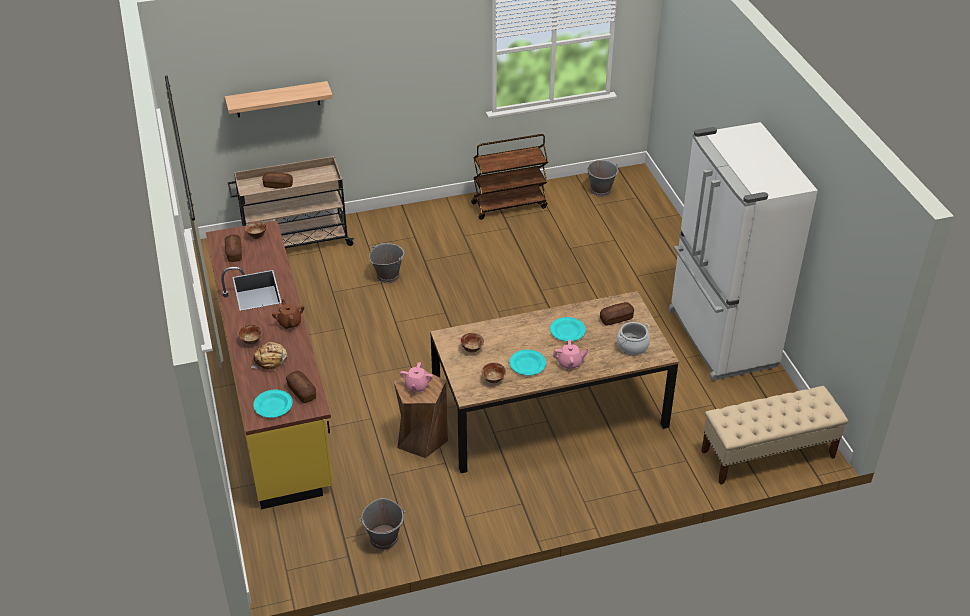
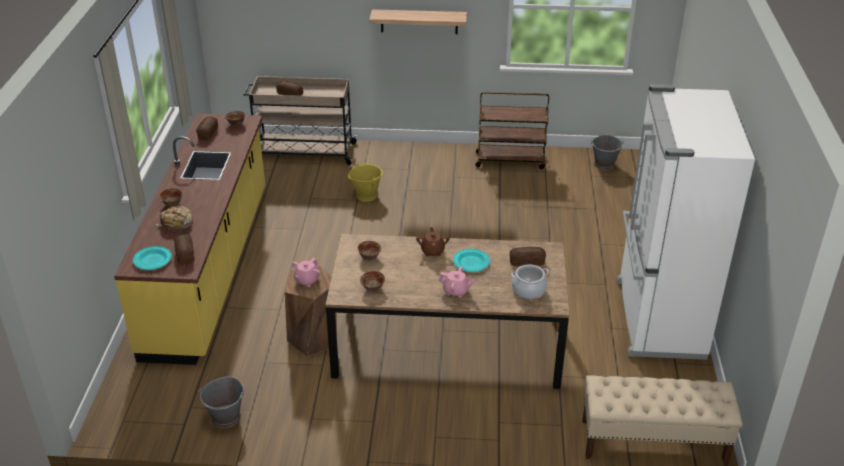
camera: 20 degrees right, 5 degrees down
(277, 99) = (301, 15): shelf -> shelf (419, 21)
(290, 322) = (215, 196): brown teapot -> brown teapot (432, 251)
(388, 275) = (366, 195): grey bucket -> yellow bucket
(527, 364) = (414, 282): turquoise plate -> none

